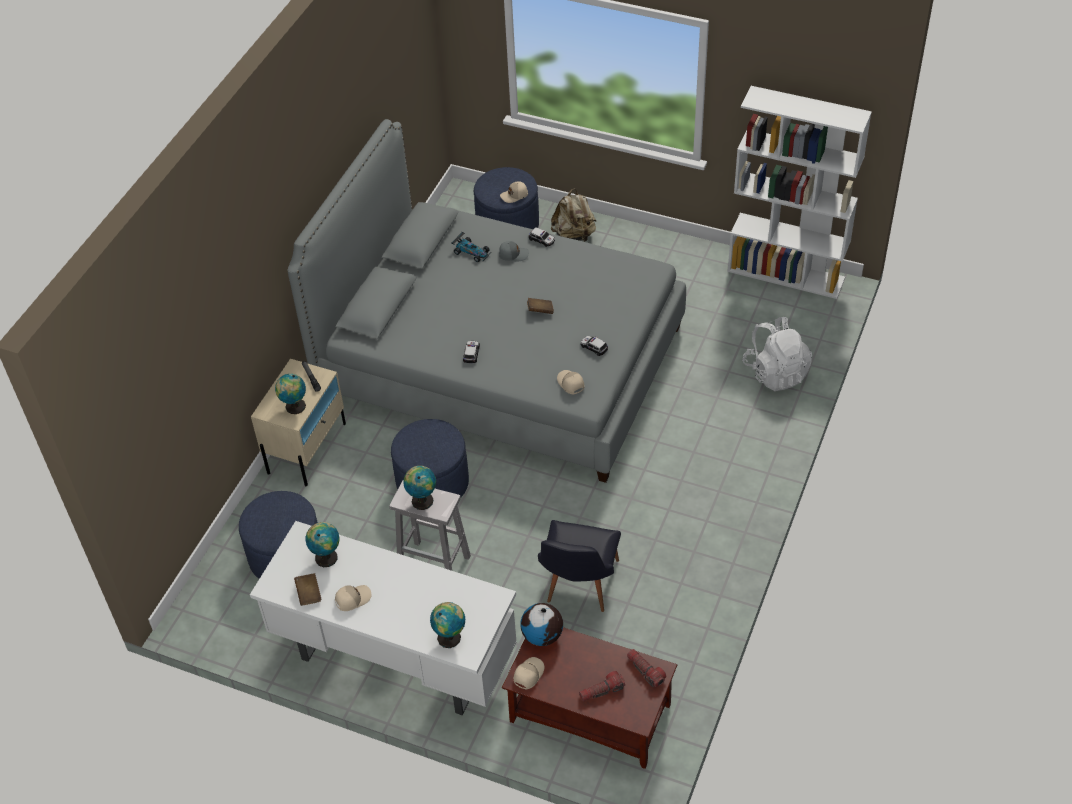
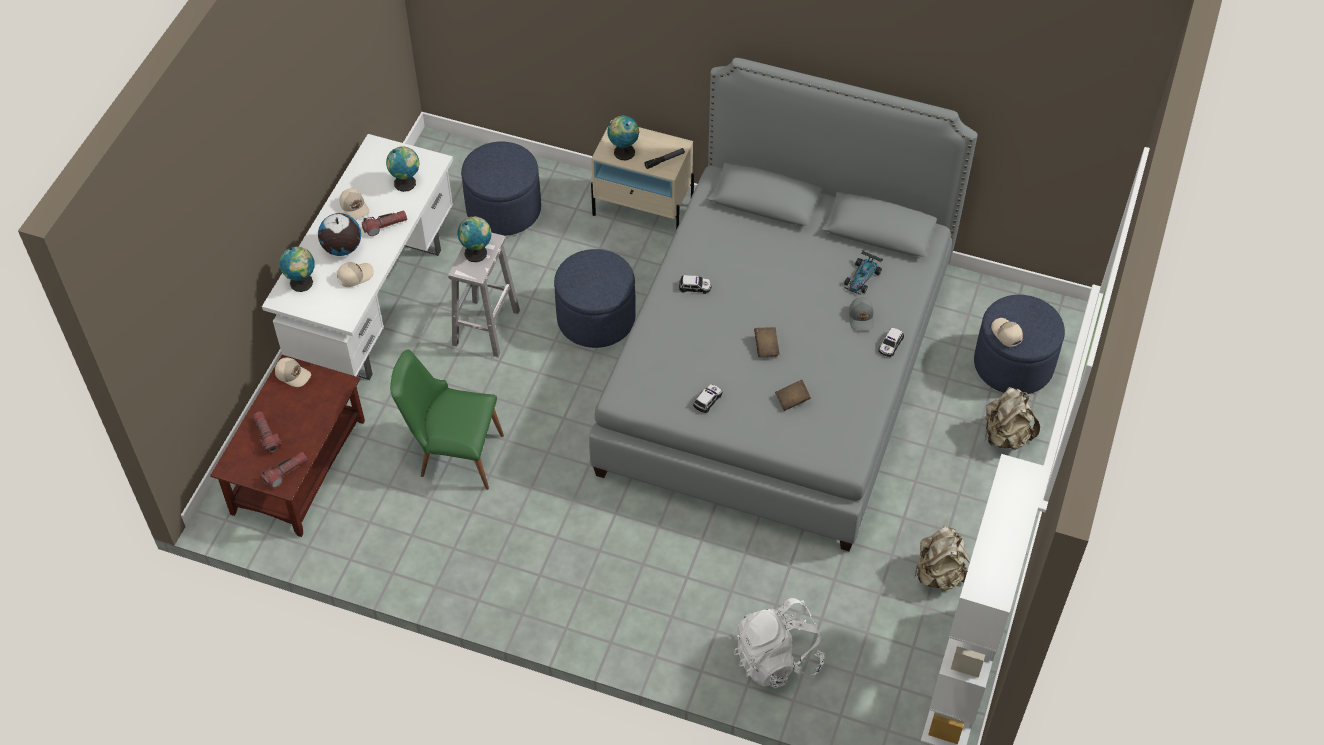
camera: 85 degrees right, 5 degrees up
(309, 594) = (363, 175): brown book -> brown book (792, 400)
(381, 571) = (385, 226): none -> flashlight
(543, 636) = (337, 385): globe -> globe (342, 248)
(570, 384) = (648, 378): beige cap -> beige cap (355, 276)
(579, 587) = (453, 453): black chair -> green chair
(698, 279) = (939, 574): none -> beige backpack

